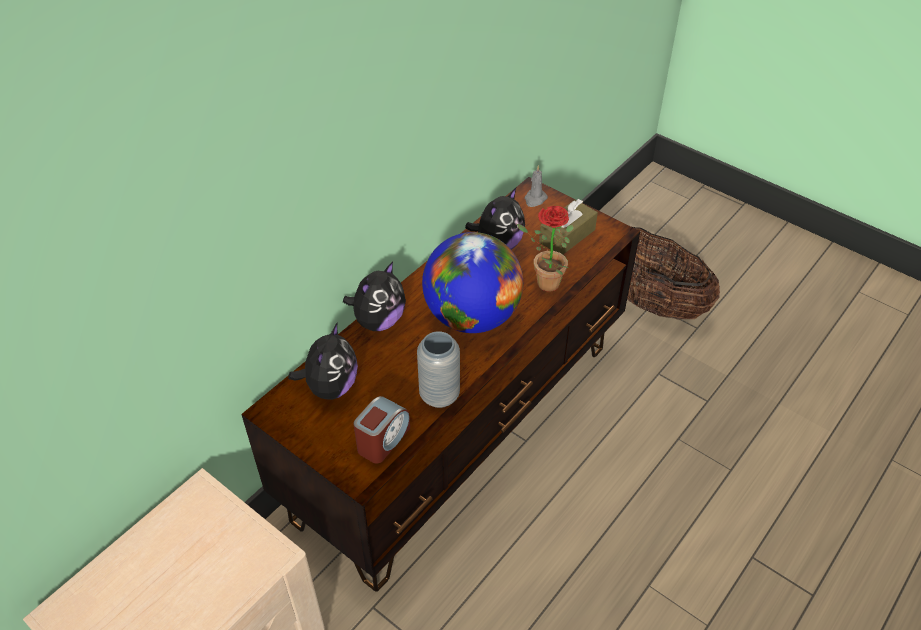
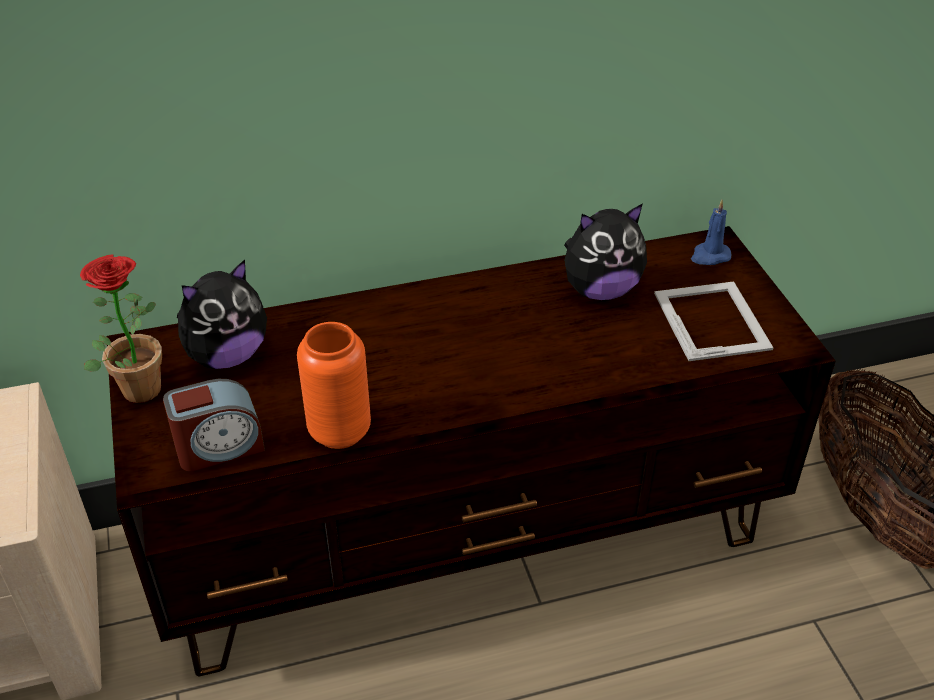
camera: 35 degrees right, 5 degrees down
(378, 321) = (358, 309): plush toy -> none
(439, 395) = (339, 431): grey vase -> orange vase
(472, 317) = (478, 359): globe -> none
(535, 199) = (709, 256): grey candle -> blue candle
(543, 283) = (618, 362): potted plant -> potted plant (136, 385)
(567, 236) = (712, 319): brown tissue box -> picture frame

